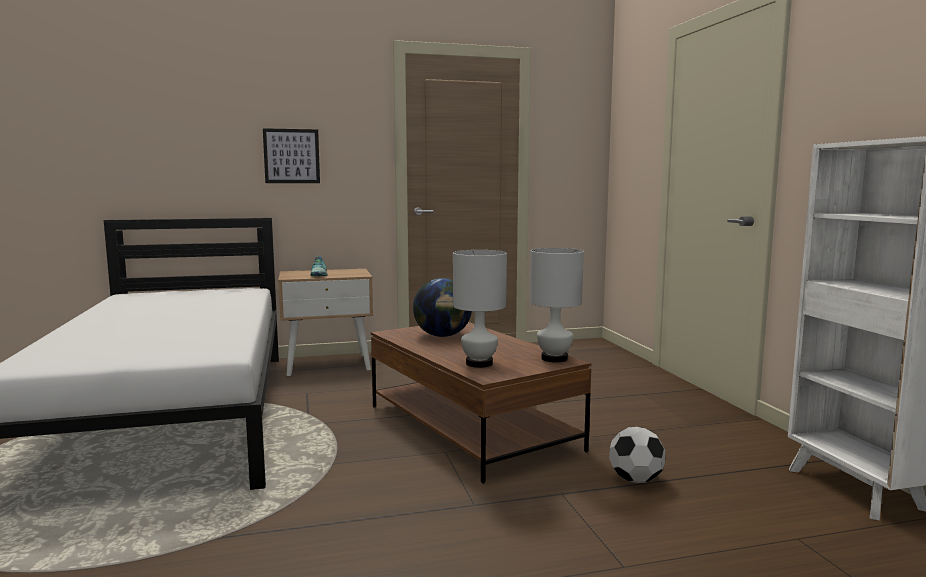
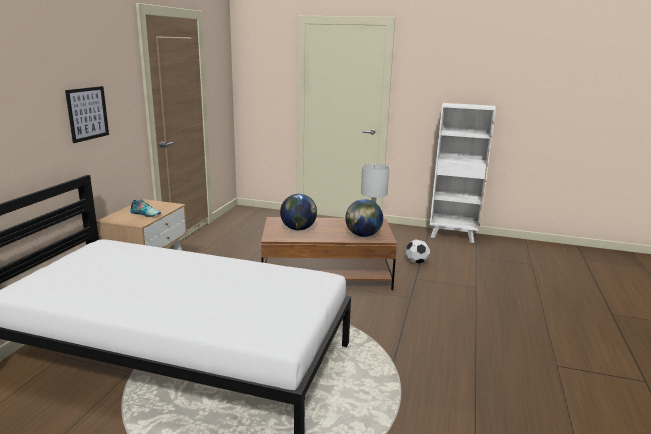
camera: 60 degrees left, 10 degrees up
(478, 363) = (363, 235): white table lamp -> globe

